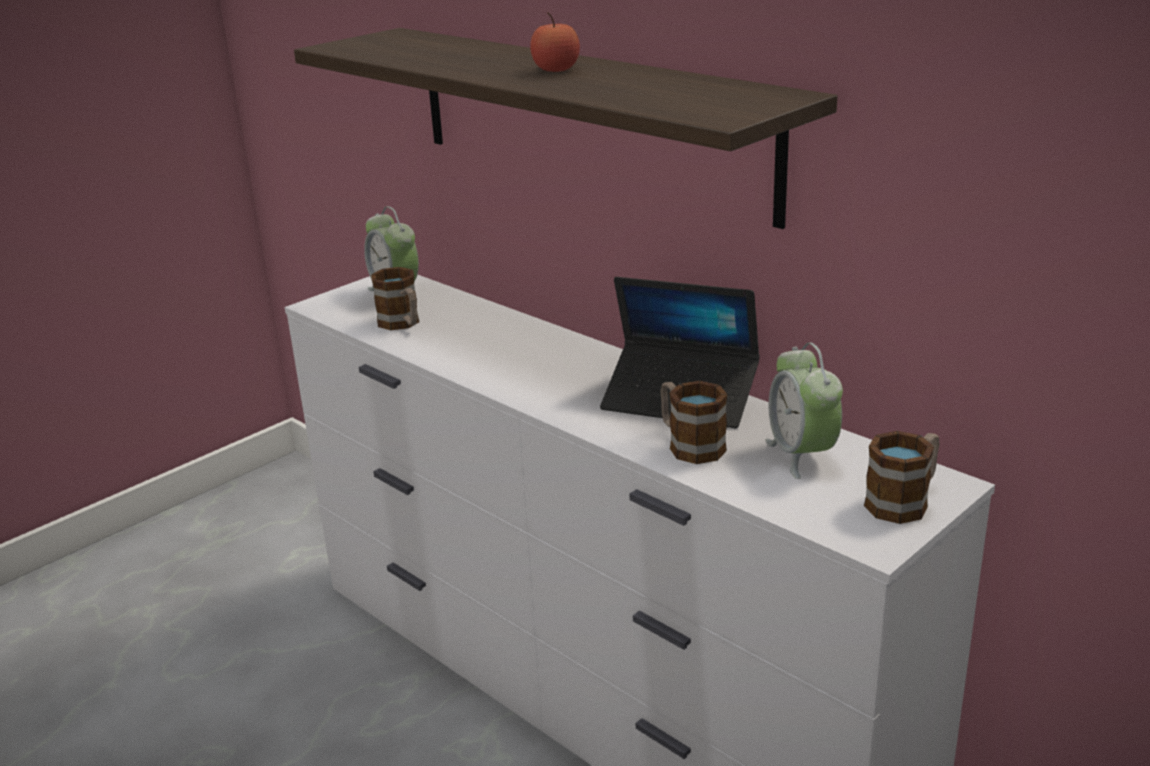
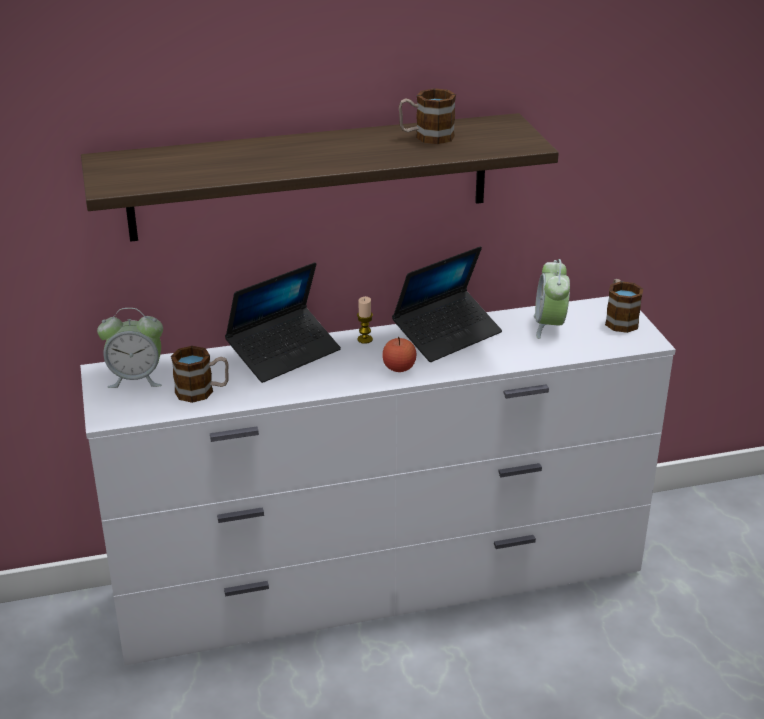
camera: 60 degrees left, 5 degrees up
(520, 333) = (284, 353): none -> laptop
(556, 70) = (340, 148): apple -> apple (399, 368)
(603, 359) = (365, 339): none -> candle
(689, 444) = (503, 351): mug -> mug (426, 137)
(801, 455) = (549, 326): alarm clock -> alarm clock turned 75 degrees clockwise

